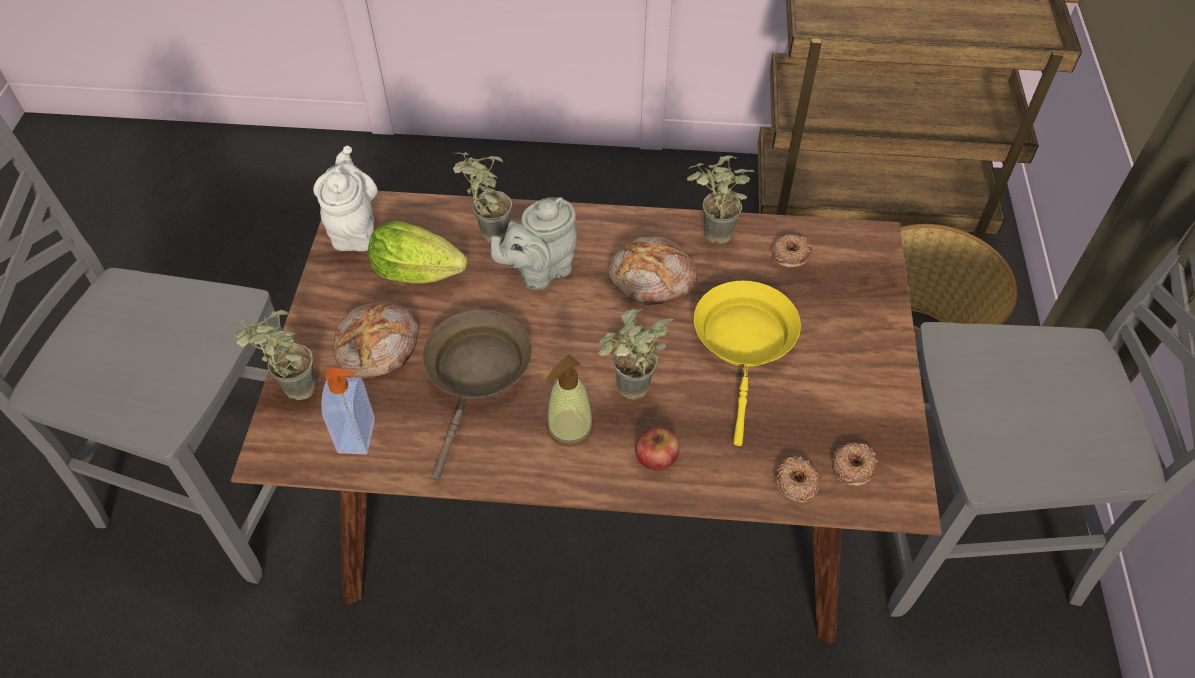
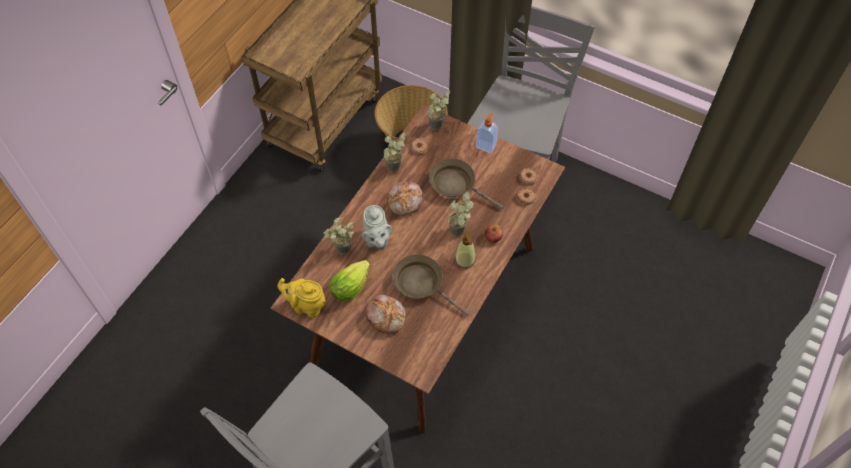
camera: 65 degrees left, 5 degrees up
(291, 392) = (393, 358): potted plant -> potted plant (436, 129)
(354, 230) = (306, 305): white teapot -> yellow teapot
(358, 436) = (430, 338): soap dispenser -> soap dispenser (486, 146)
(744, 344) = (456, 185): yellow frying pan -> brown frying pan

